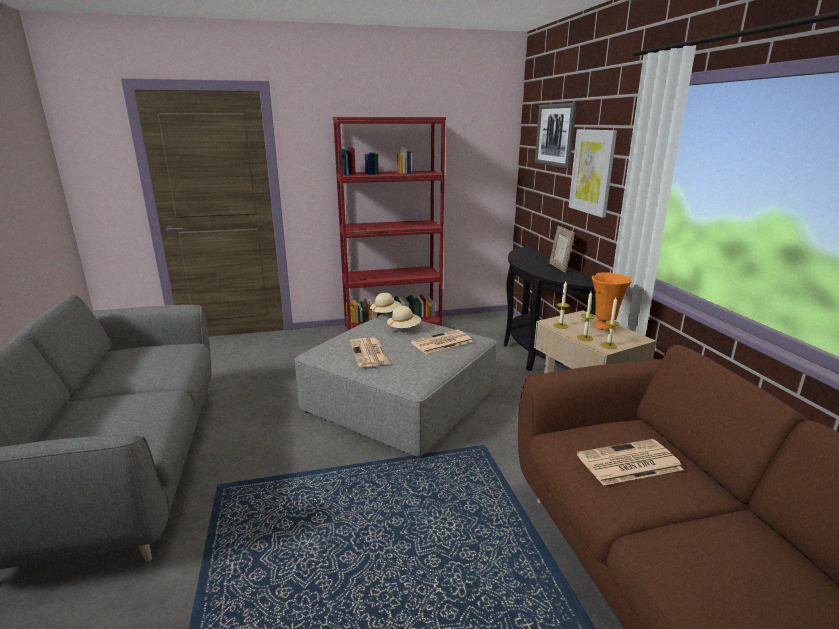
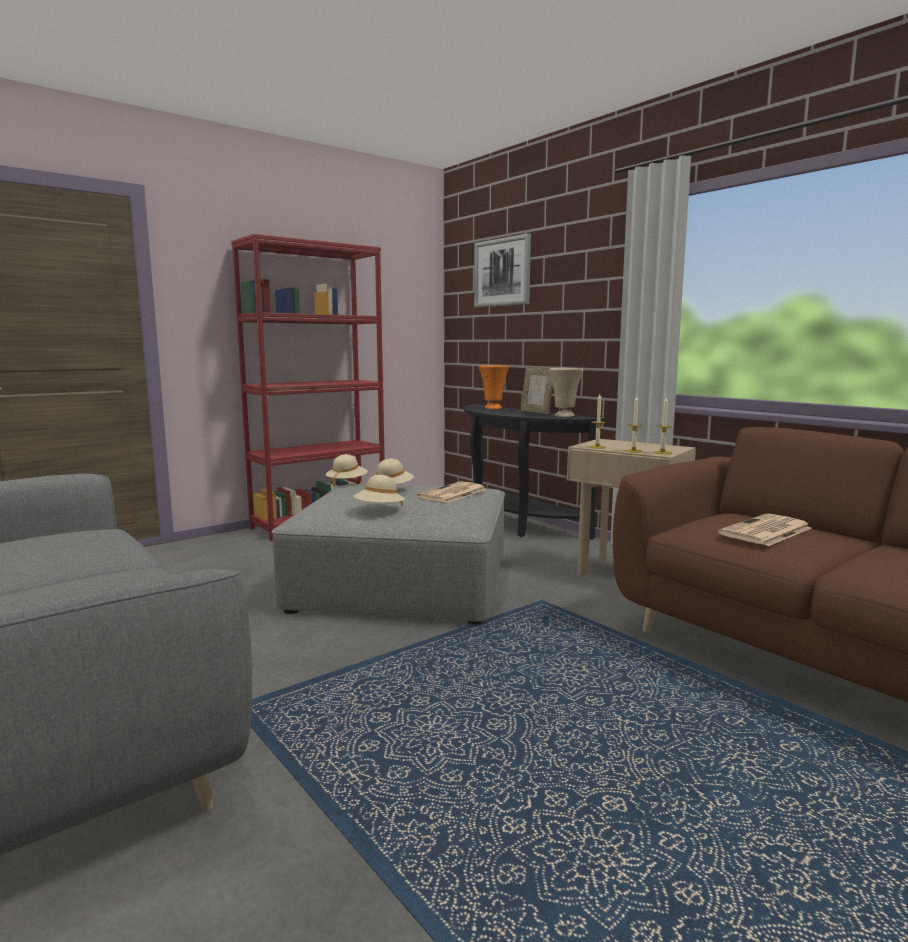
camera: 25 degrees left, 10 degrees down
(369, 353) = (379, 510): newspaper -> beige hat
(574, 278) = (564, 416): none -> beige vase
(592, 172) = (564, 301): picture -> none
(604, 326) = (637, 444): orange vase -> orange vase (493, 408)

